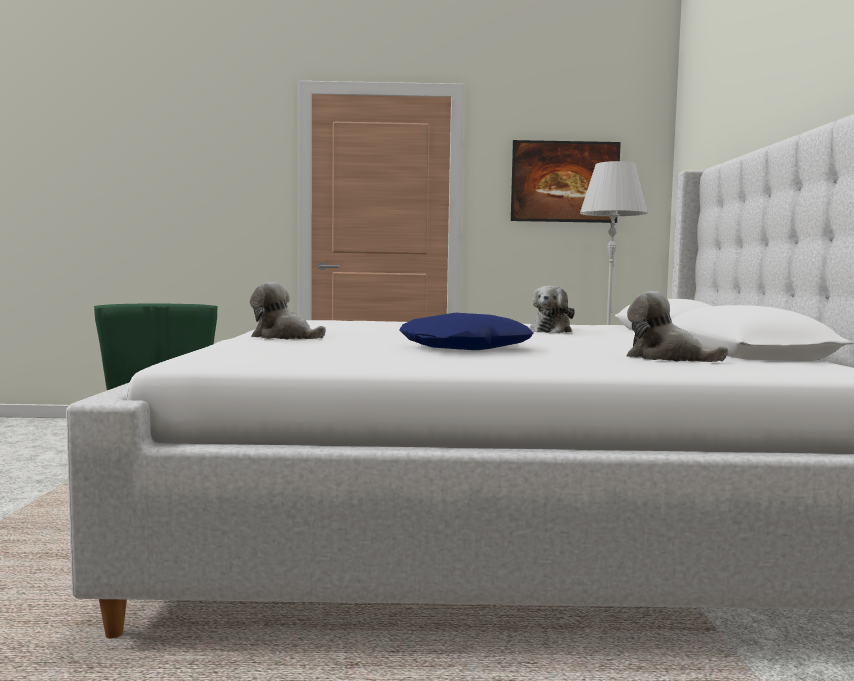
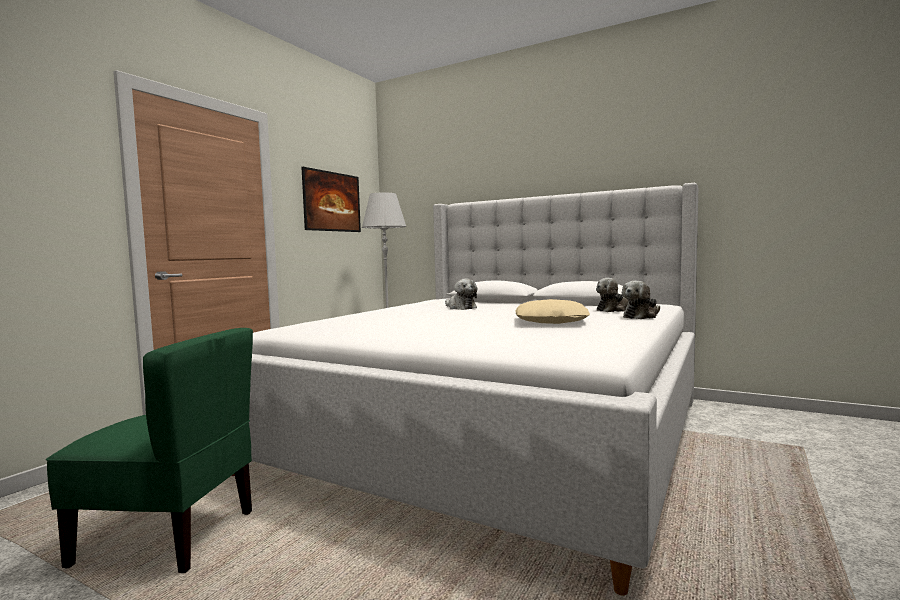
camera: 60 degrees left, 0 degrees up
(284, 337) = (449, 338): plush toy -> plush toy (641, 316)
(464, 347) = (552, 321): blue pillow -> beige pillow

